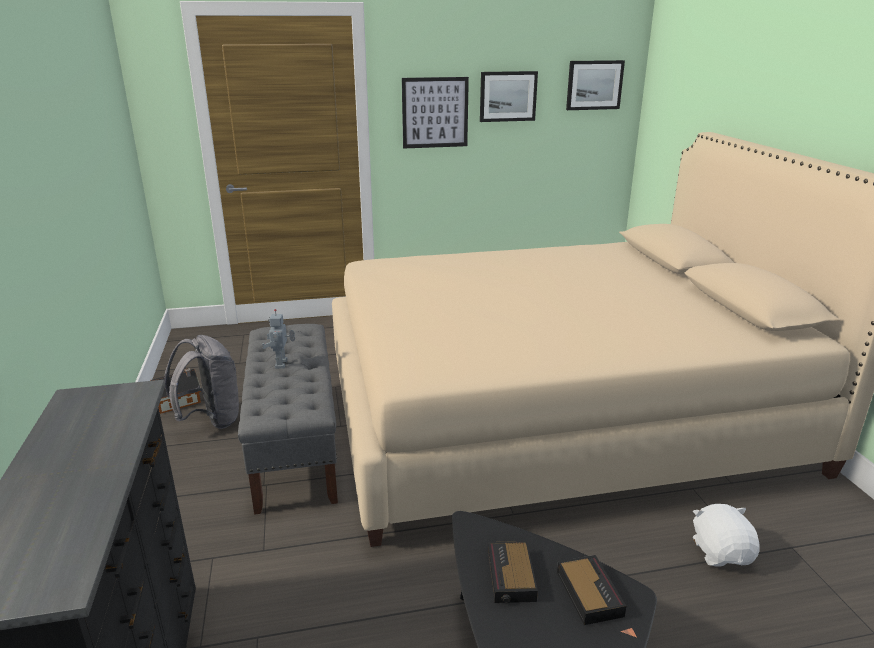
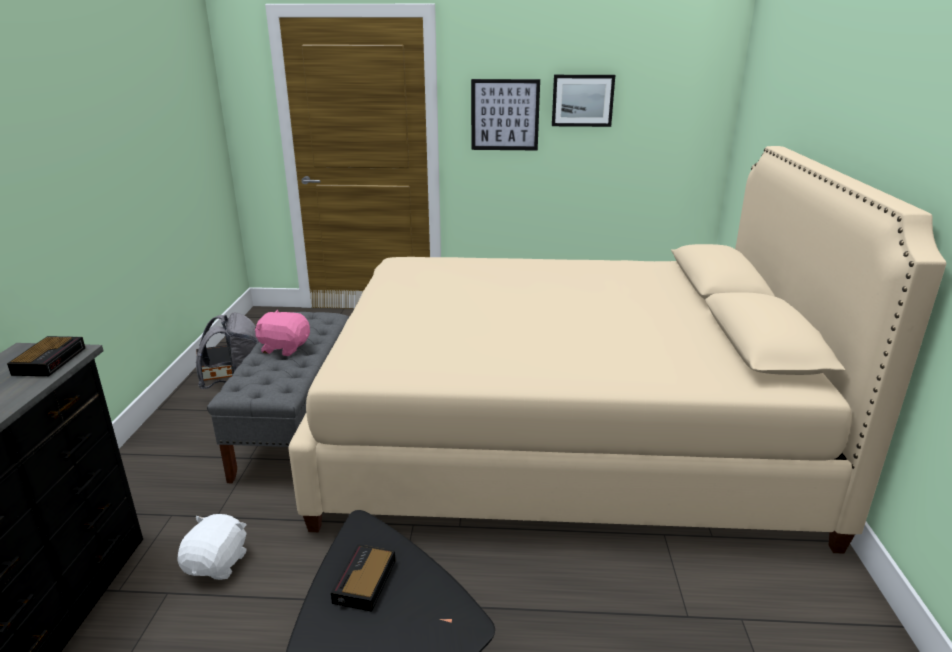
camera: 15 degrees right, 0 degrees up
(282, 364) = (284, 348): toy robot -> pink plush toy
(588, 592) = (428, 613): alarm clock -> alarm clock (50, 360)
(594, 85) = (680, 91): picture -> none
(721, 552) = (655, 608): white plush toy -> white plush toy (218, 564)

